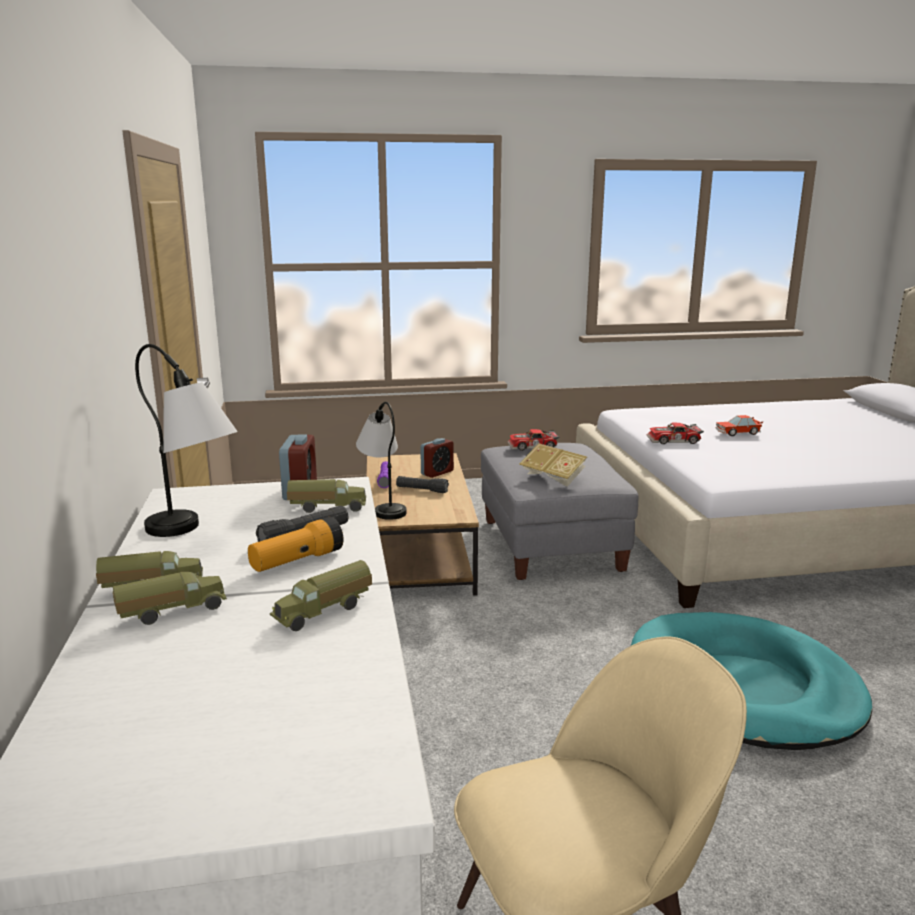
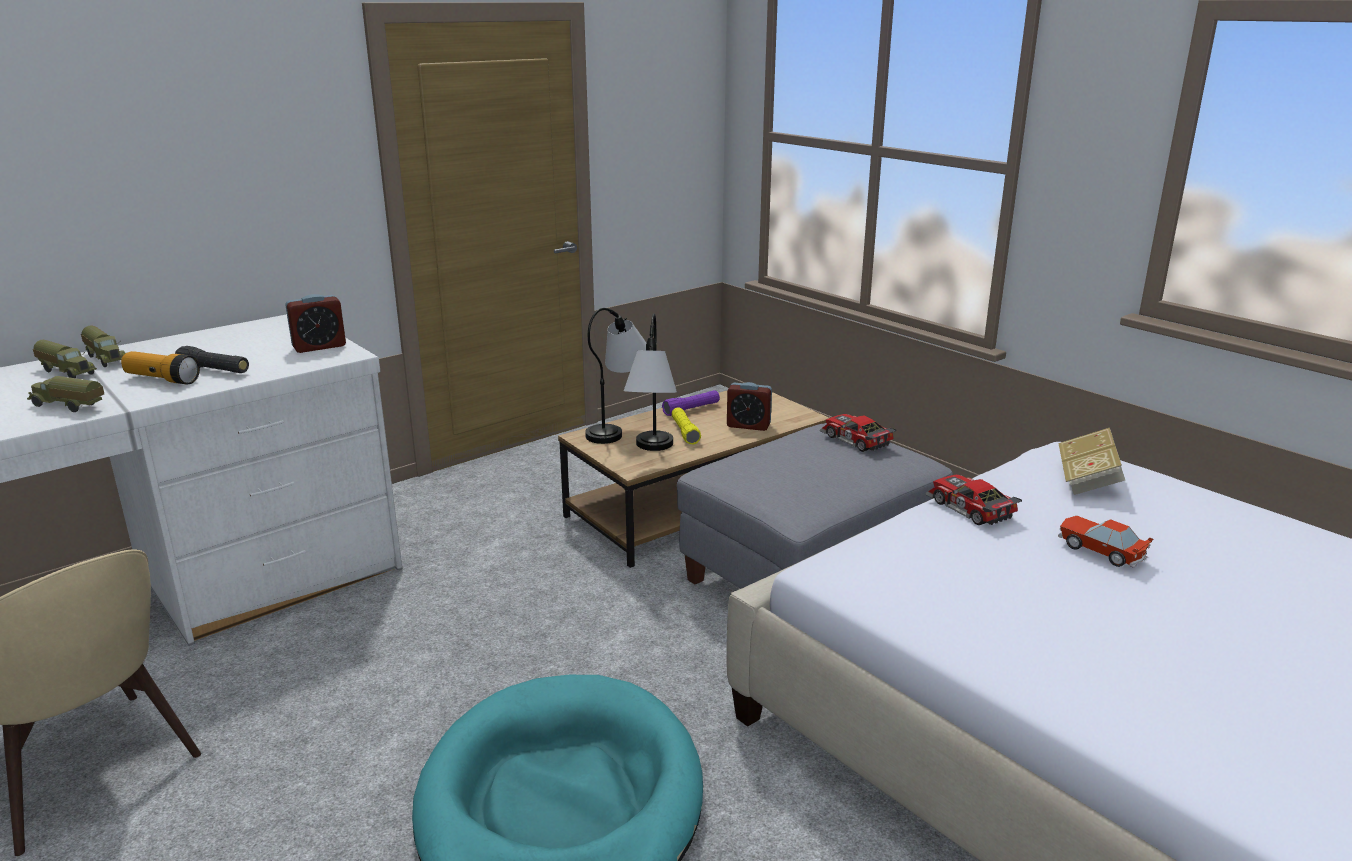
camera: 60 degrees right, 5 degrees up
(194, 534) = (207, 344): table lamp -> table lamp (651, 453)
(328, 508) = (284, 362): toy truck -> none
(422, 490) = (685, 432): black flashlight -> yellow flashlight
(553, 477) = (754, 475): book -> book (1087, 480)

